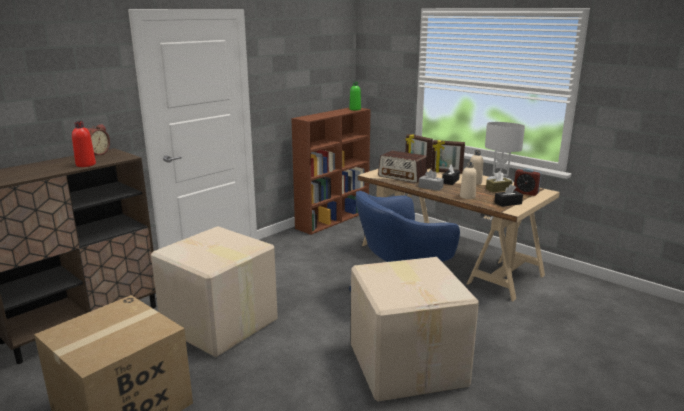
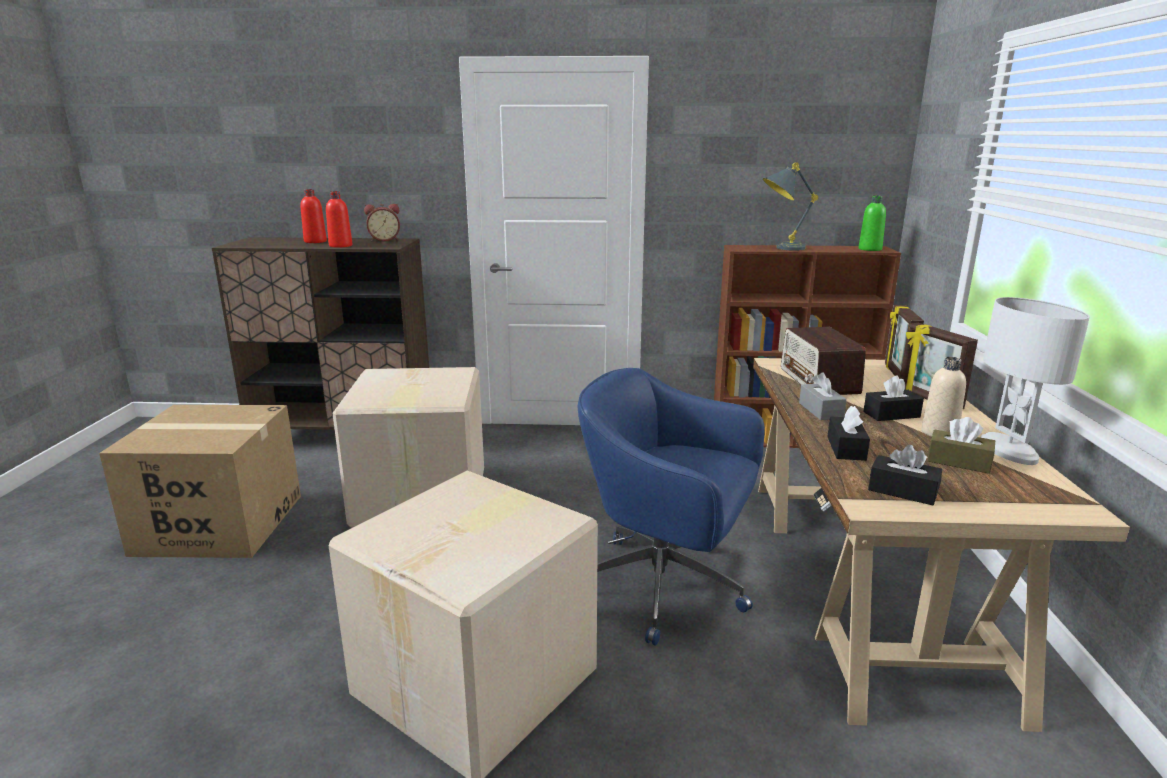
camera: 50 degrees right, 0 degrees up
(45, 166) = (315, 241): none -> red bottle
(322, 115) = (780, 248): none -> grey table lamp
(467, 197) = (846, 448): beige bottle -> black tissue box
(525, 192) = (1014, 492): alarm clock -> none

